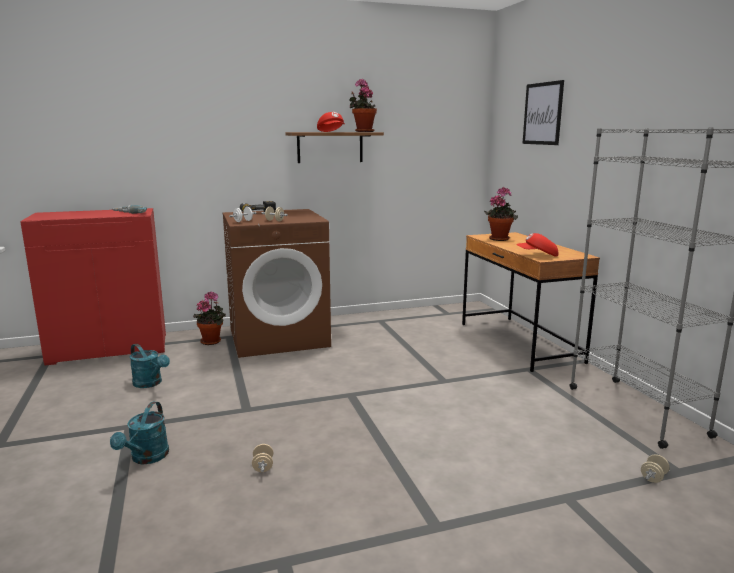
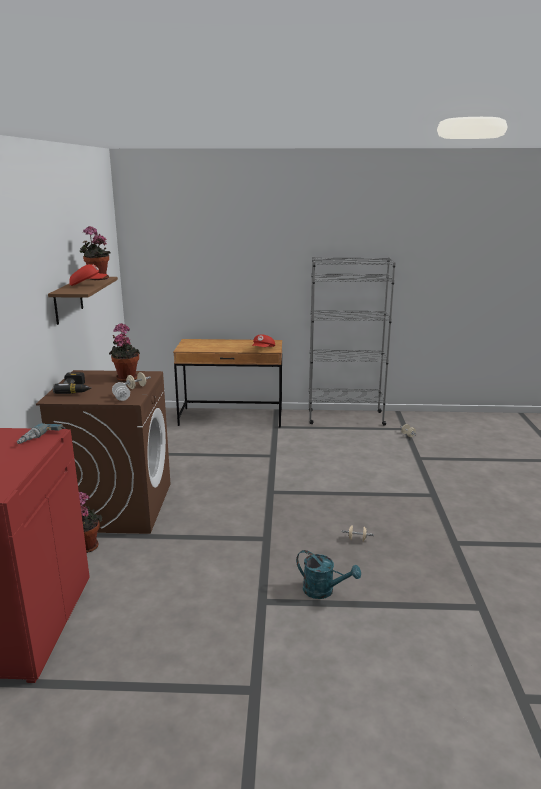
camera: 70 degrees left, 5 degrees up
(150, 383) = (172, 589): turquoise watering can -> none
(499, 239) = (201, 346): potted plant -> potted plant (126, 378)
(542, 113) = (199, 244): picture -> none

